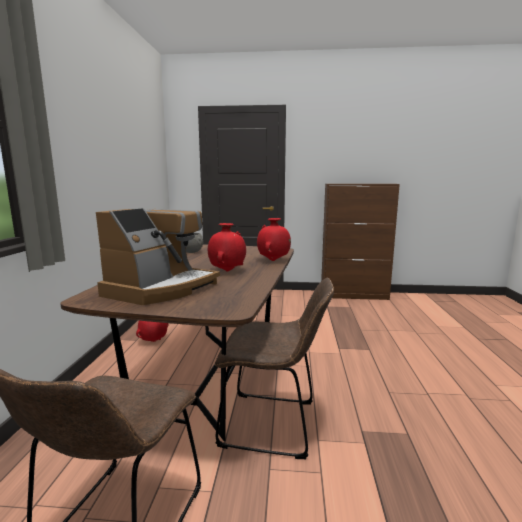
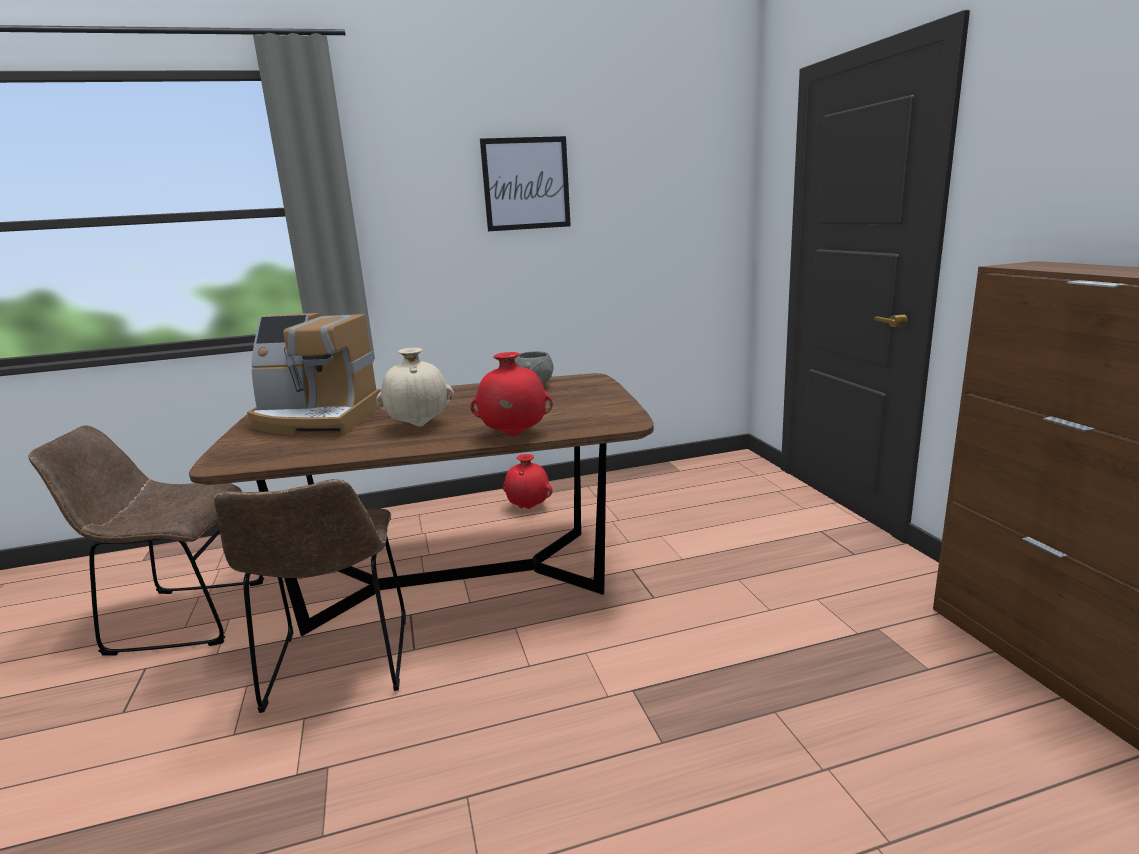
camera: 70 degrees right, 5 degrees up
(109, 135) = (526, 184): none -> picture
(227, 271) = (419, 425): red vase -> beige vase

